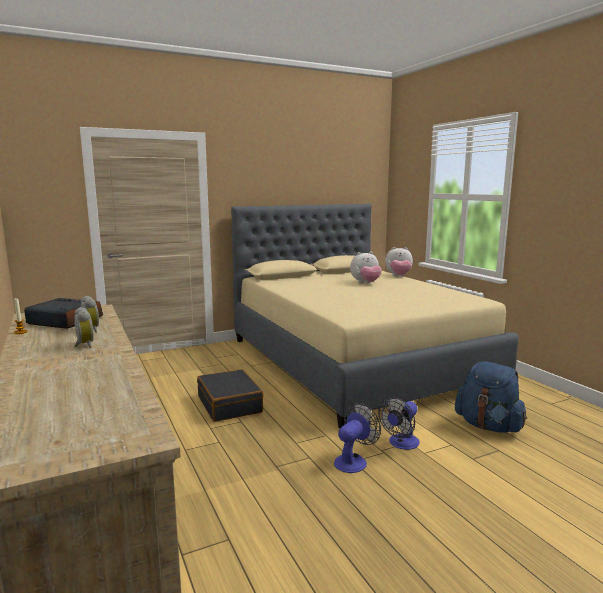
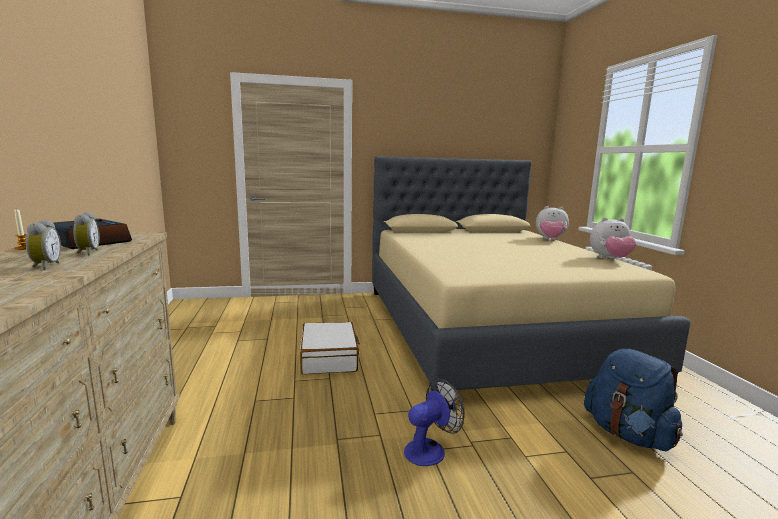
camera: 15 degrees right, 0 degrees up
(230, 404) = (329, 358): black suitcase -> white suitcase
(365, 283) = (506, 243): plush toy -> plush toy (610, 259)
(401, 444) = (499, 438): fan -> none

